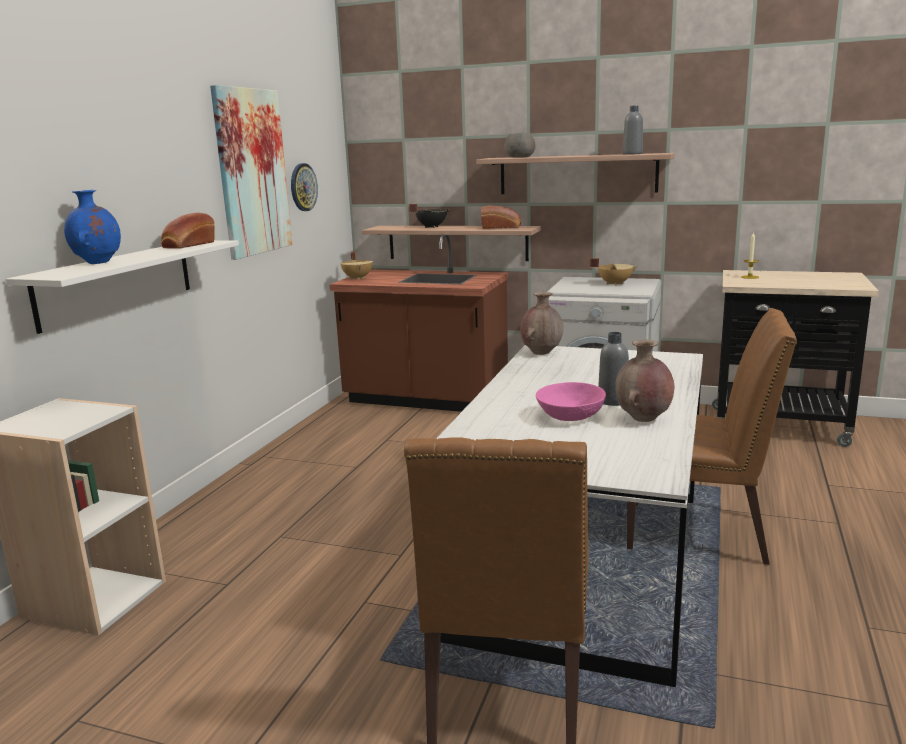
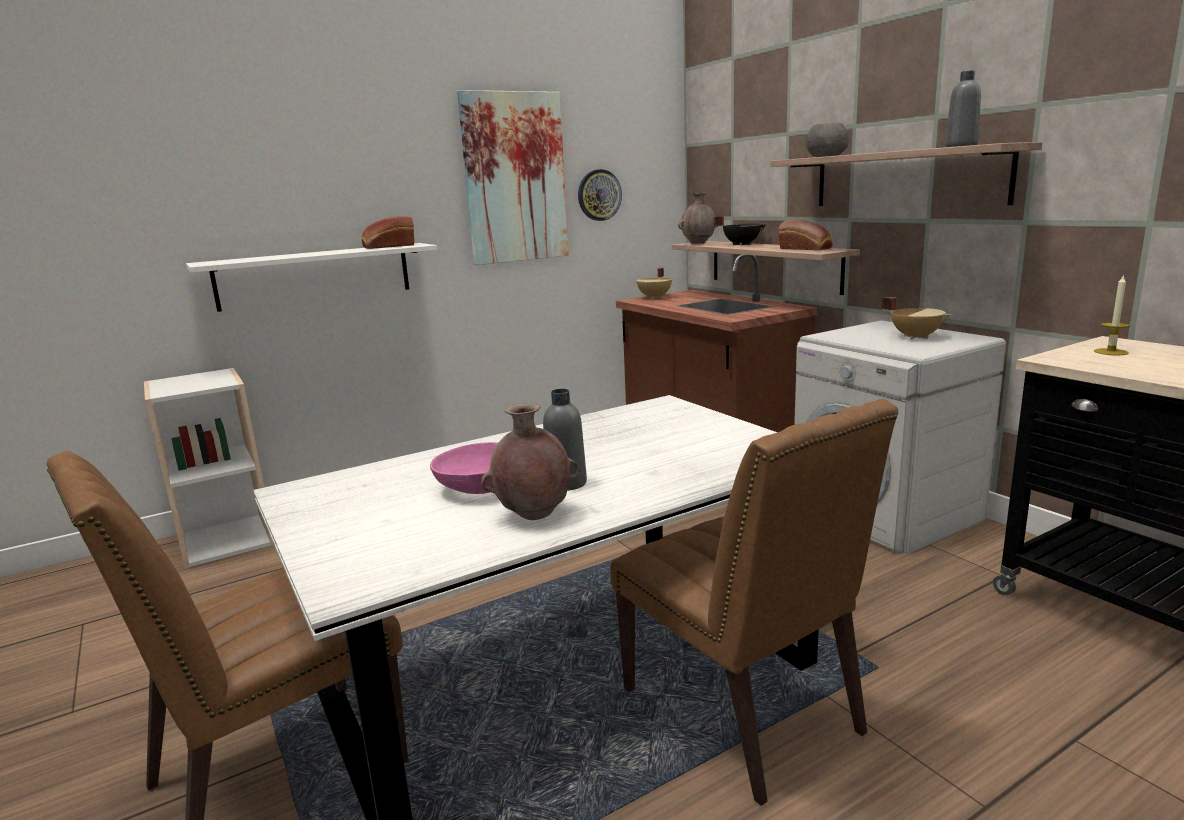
camera: 40 degrees right, 0 degrees up
(98, 263) = (273, 256): blue vase -> none
(541, 353) = (656, 408): brown vase -> brown vase (698, 243)

